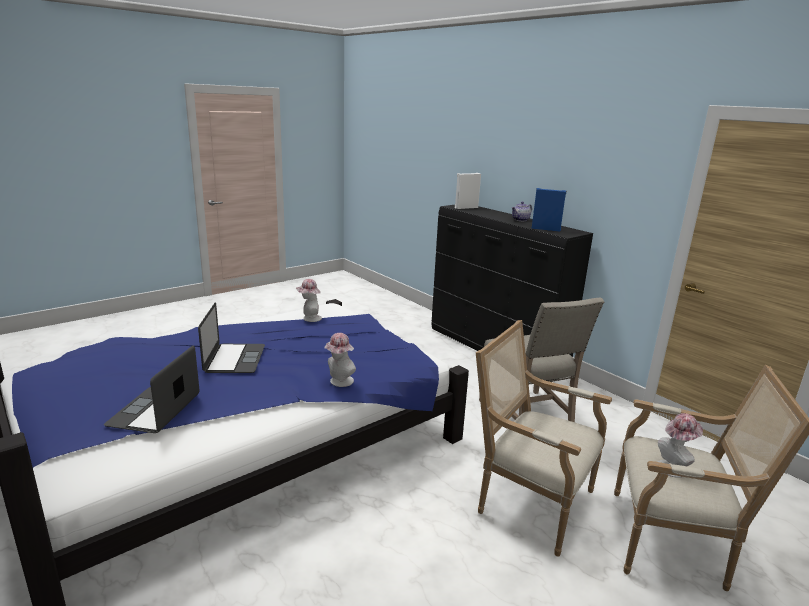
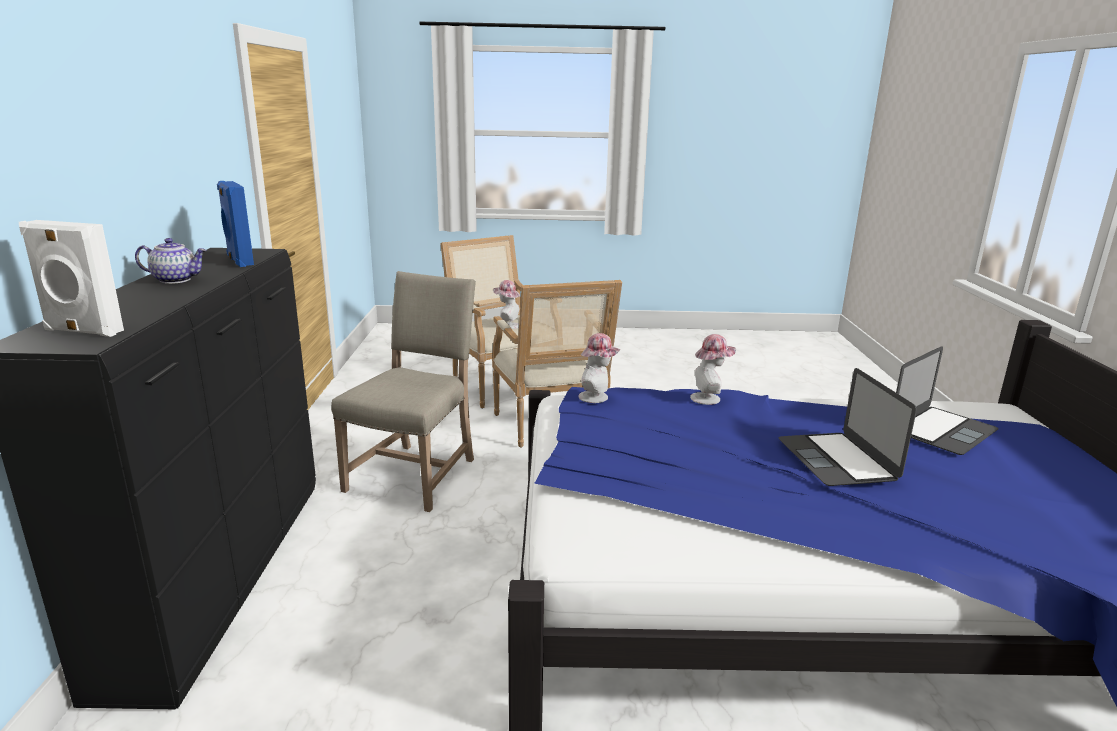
camera: 140 degrees left, 0 degrees up
(234, 358) = (837, 459): laptop -> laptop turned 45 degrees counterclockwise
(309, 318) = (659, 508): hat -> hat (597, 397)

